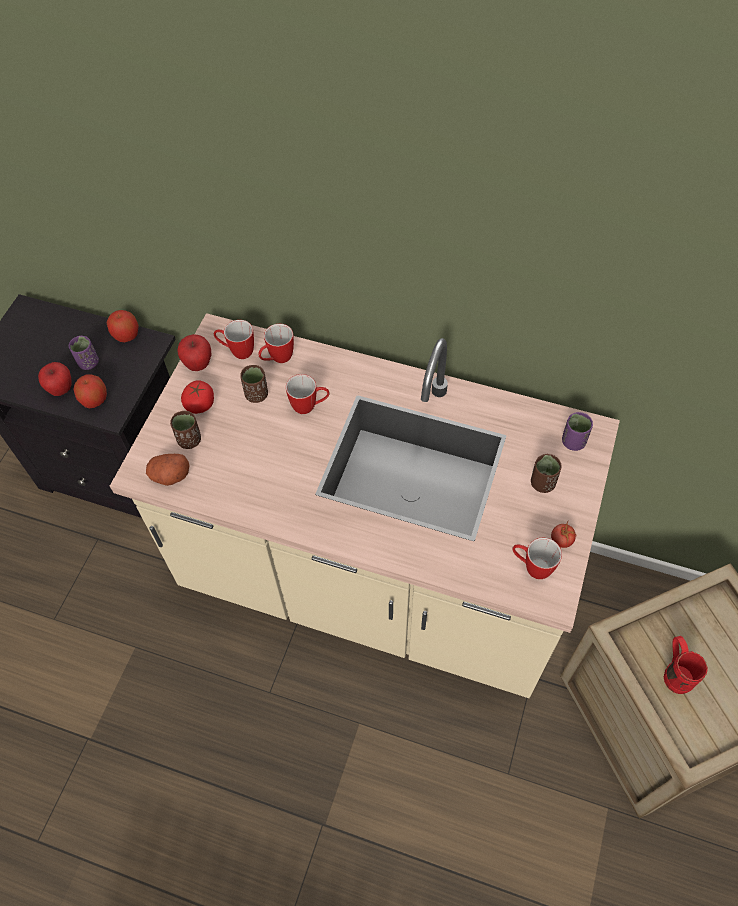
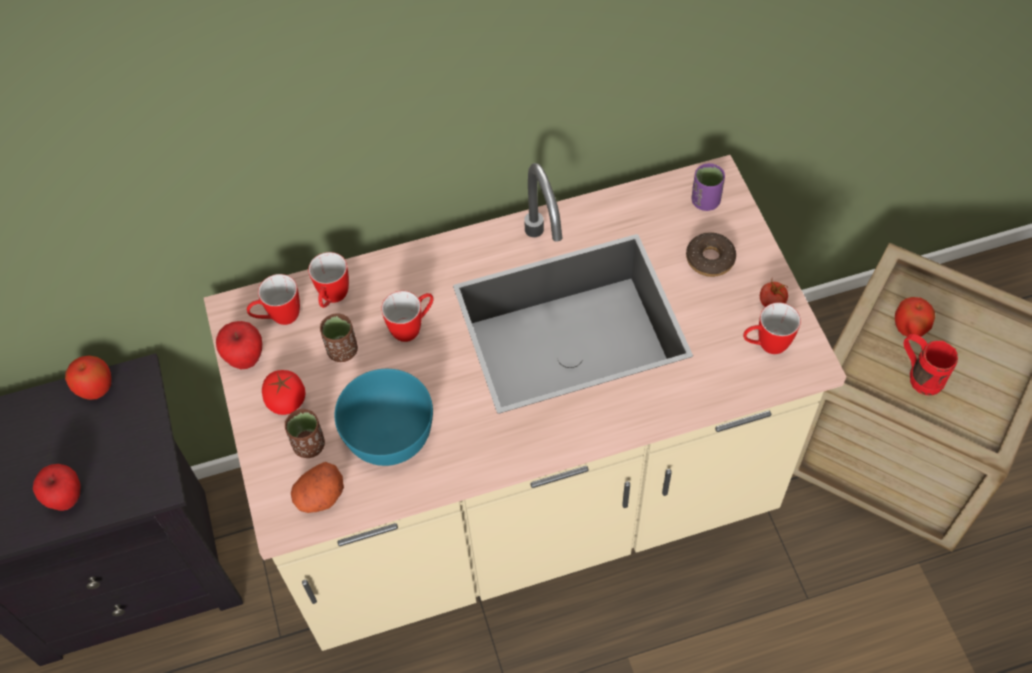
camera: 35 degrees left, 0 degrees up
(88, 363) = (74, 447): purple cup -> none
(94, 400) = (121, 484): apple -> apple (909, 327)
(239, 463) = (388, 434): none -> turquoise bowl
(542, 483) = (710, 259): brown cup -> donut

